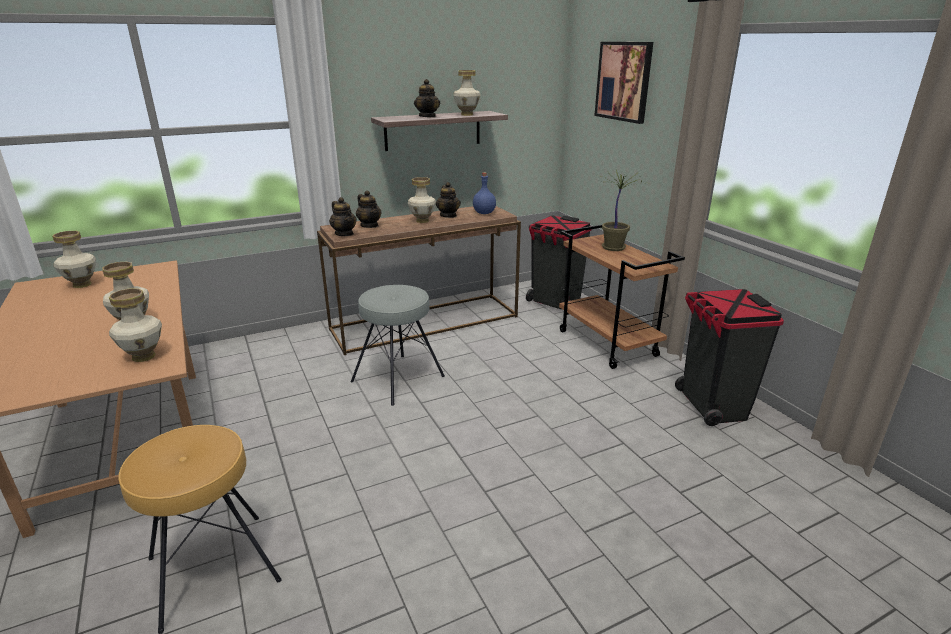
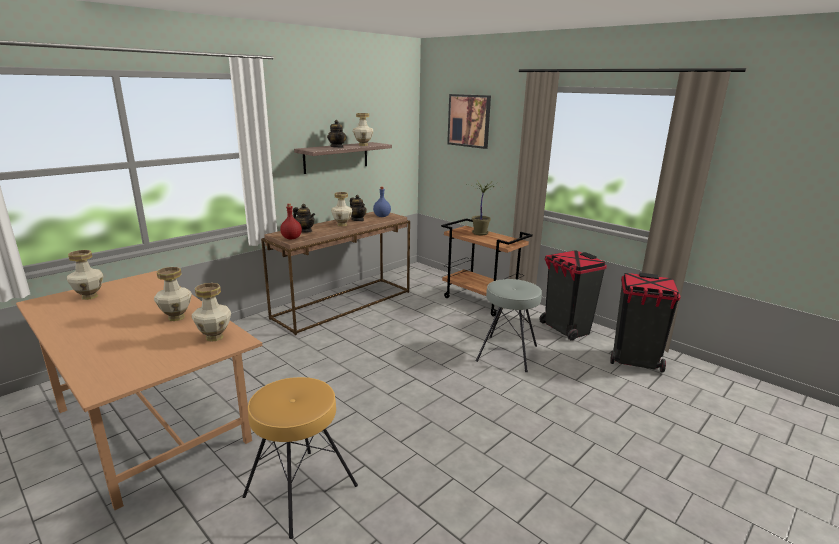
camera: 20 degrees left, 5 degrees down
(344, 234) = (291, 238): teapot -> red bottle
(398, 379) = (350, 345): grey stool -> grey stool (507, 353)
(555, 303) = (429, 279): black trash can -> black trash can (635, 361)

